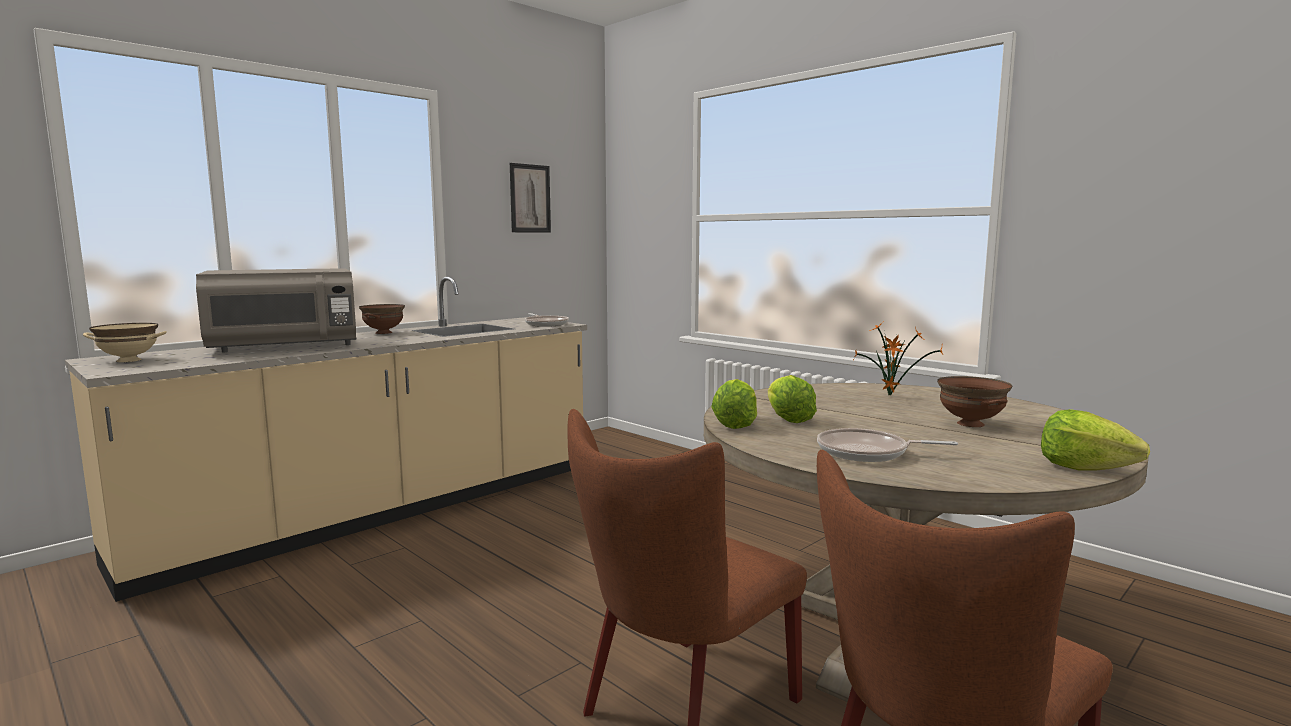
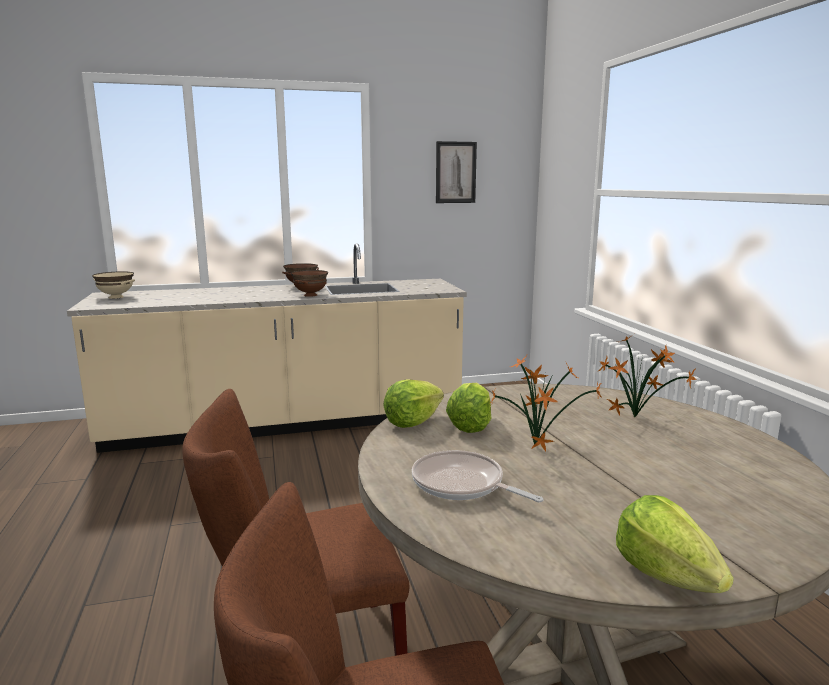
camera: 30 degrees right, 5 degrees up
(285, 347) = (215, 294): grey microwave -> none
(545, 324) = (433, 288): frying pan -> none
(863, 422) = (536, 445): none -> potted plant
(969, 424) = (652, 474): brown bowl -> brown bowl (310, 295)

